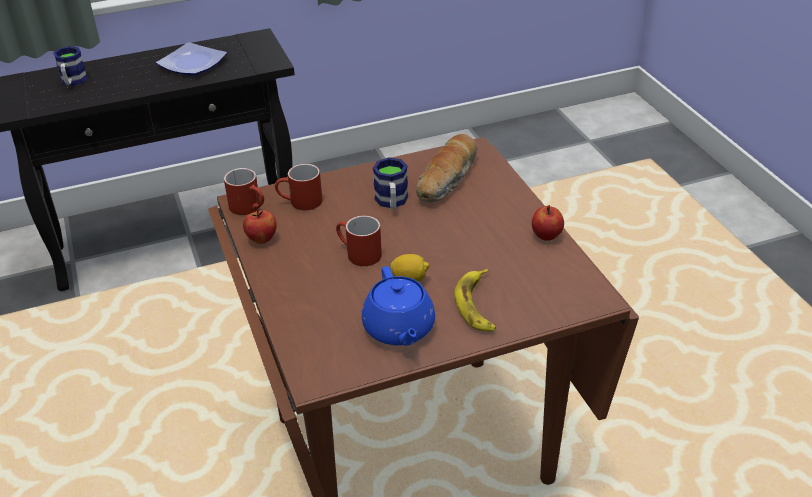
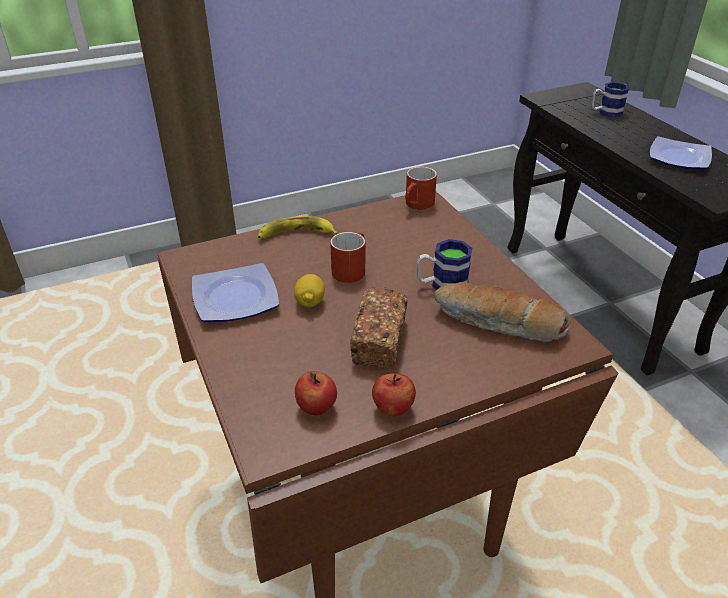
camera: 85 degrees right, 0 degrees up
(262, 239) = (370, 216): apple -> apple (316, 407)
(300, 203) = (430, 230): red mug -> none
(399, 329) = (237, 299): blue teapot -> plate
(468, 240) = (380, 342): none -> bread
(477, 305) = (265, 349): banana -> banana (296, 234)

